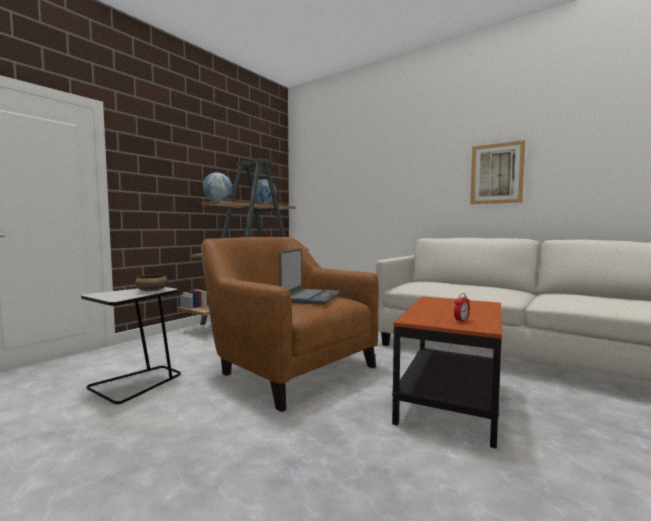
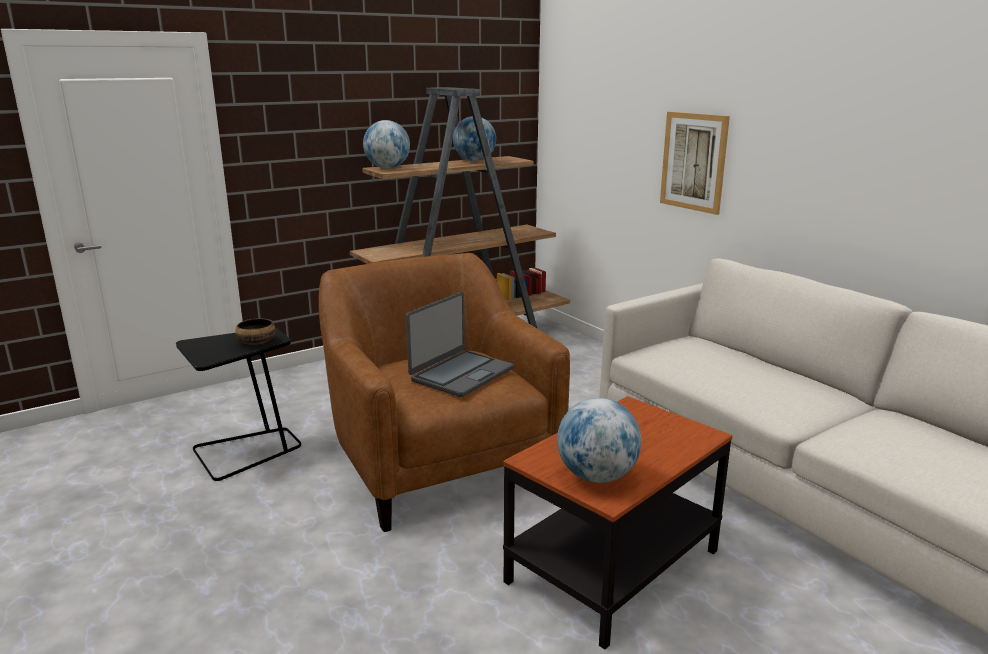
camera: 20 degrees right, 15 degrees up
(461, 321) = (596, 476): alarm clock -> globe
(496, 173) = (876, 151): picture -> picture (693, 162)

